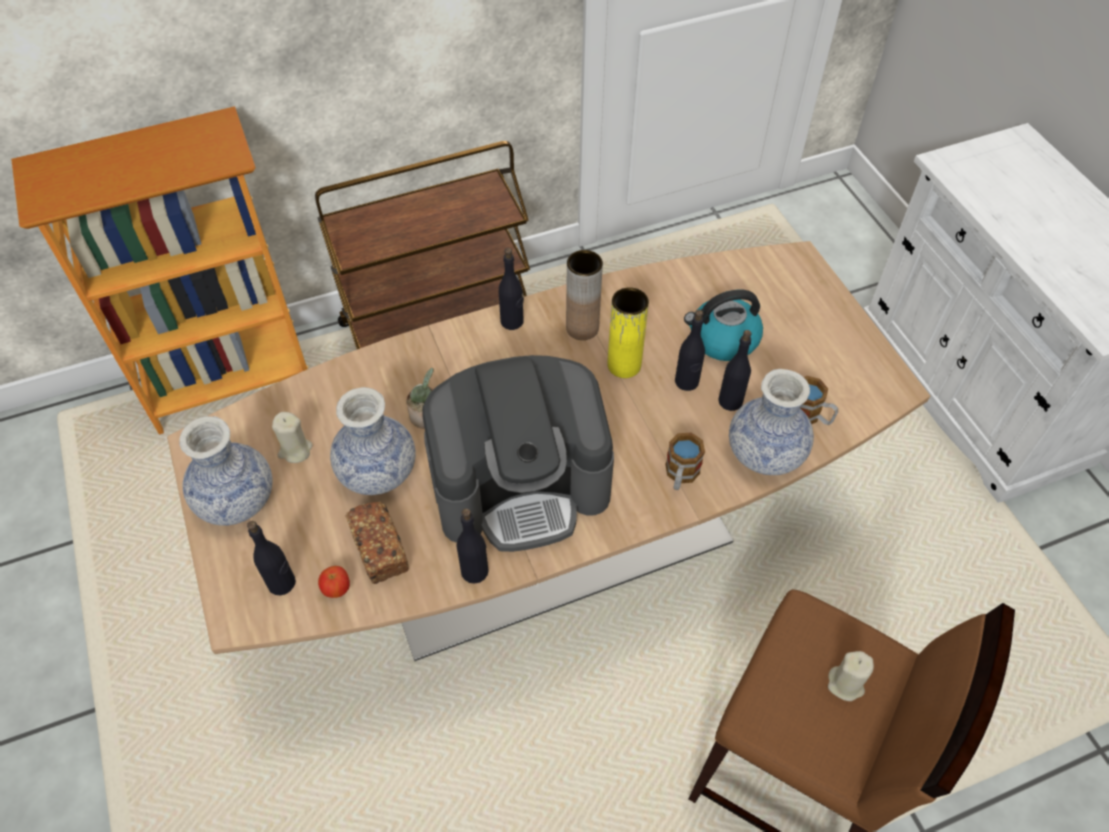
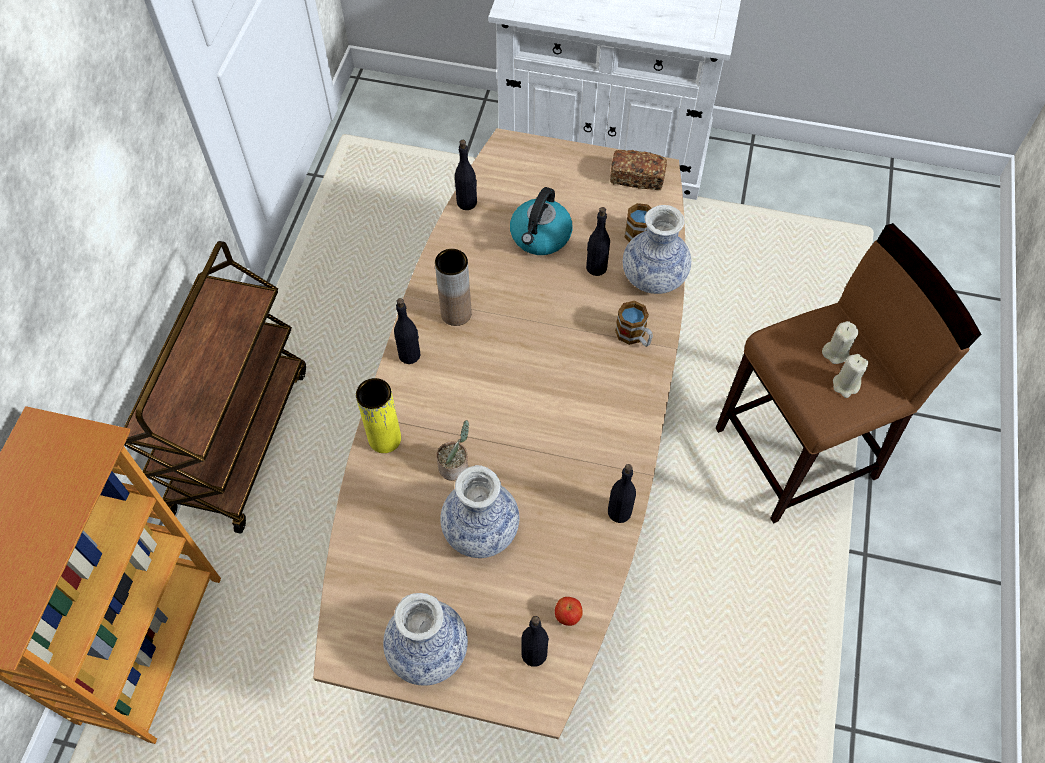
camera: 55 degrees left, 5 degrees up
(295, 450) = (412, 580): beige candle -> beige candle (845, 385)
(380, 549) = (554, 566): bread -> bread (637, 178)
(521, 484) = (567, 438): coffee machine -> none
(624, 365) = (513, 309): yellow vase -> yellow vase (385, 439)
(687, 382) = (559, 281): black bottle -> black bottle (467, 203)

